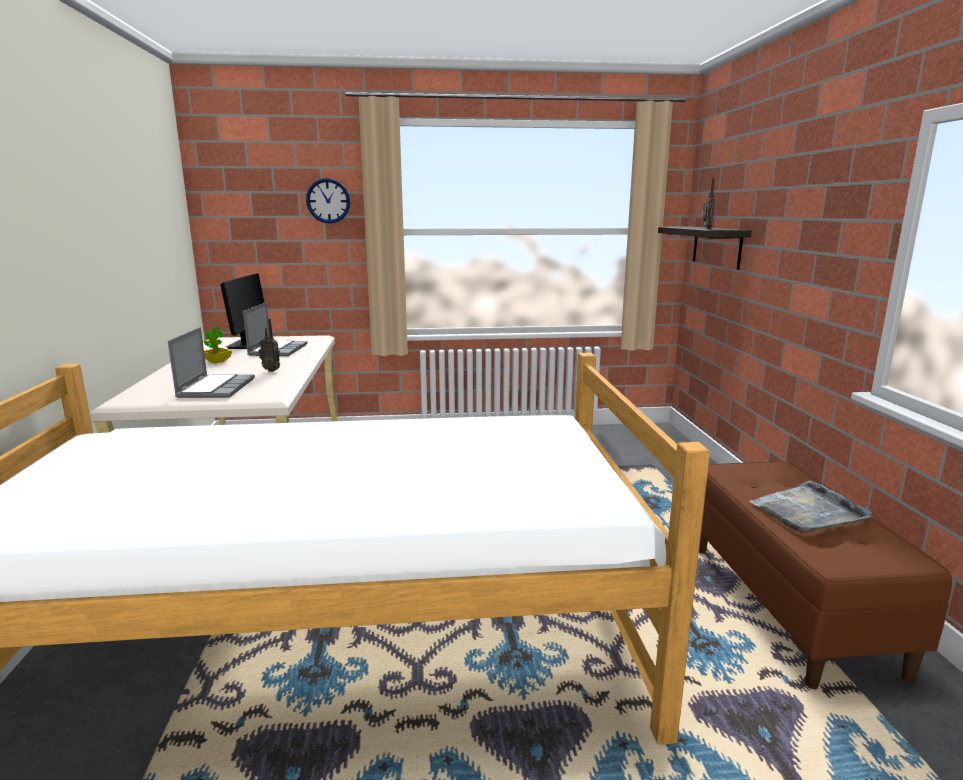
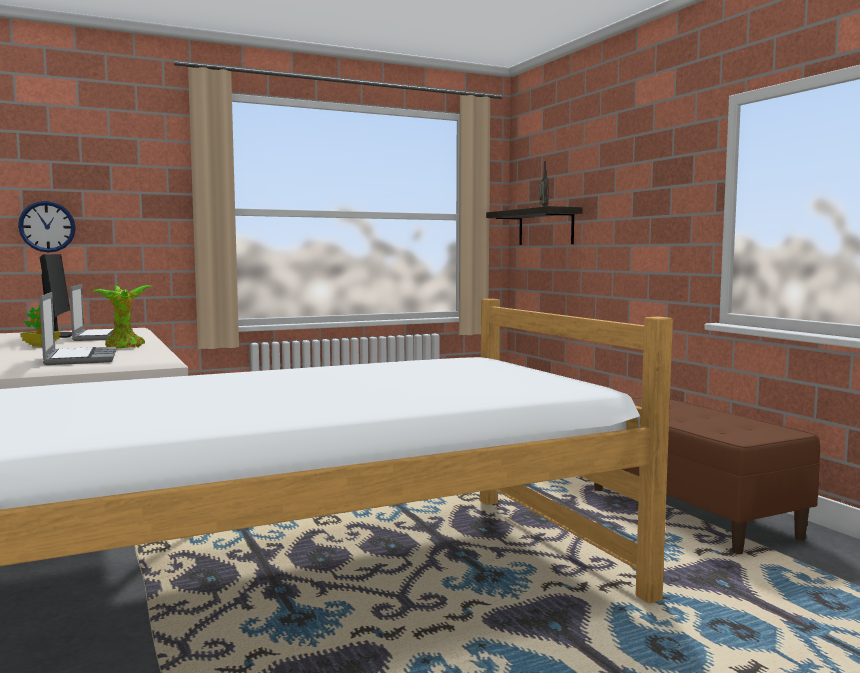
camera: 20 degrees left, 10 degrees down
(272, 370) = (125, 347): radio -> potted plant
(328, 201) = (147, 175): wall clock -> wall clock (47, 226)
(808, 511) = (698, 418): grey tray -> none

